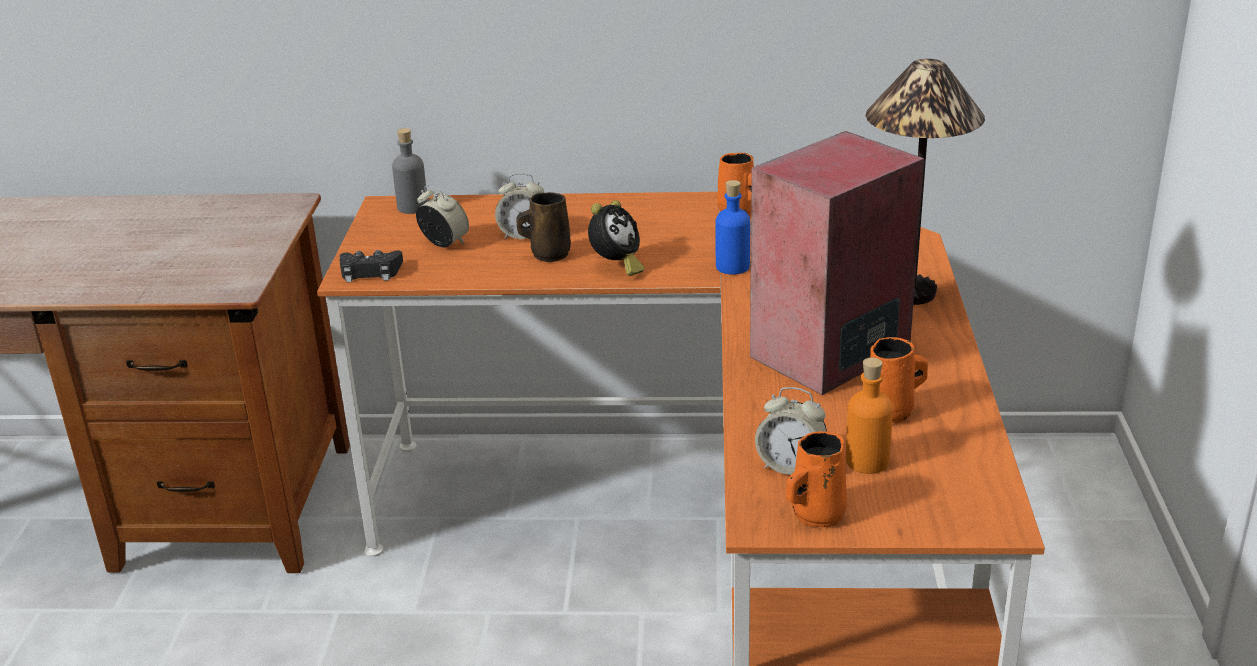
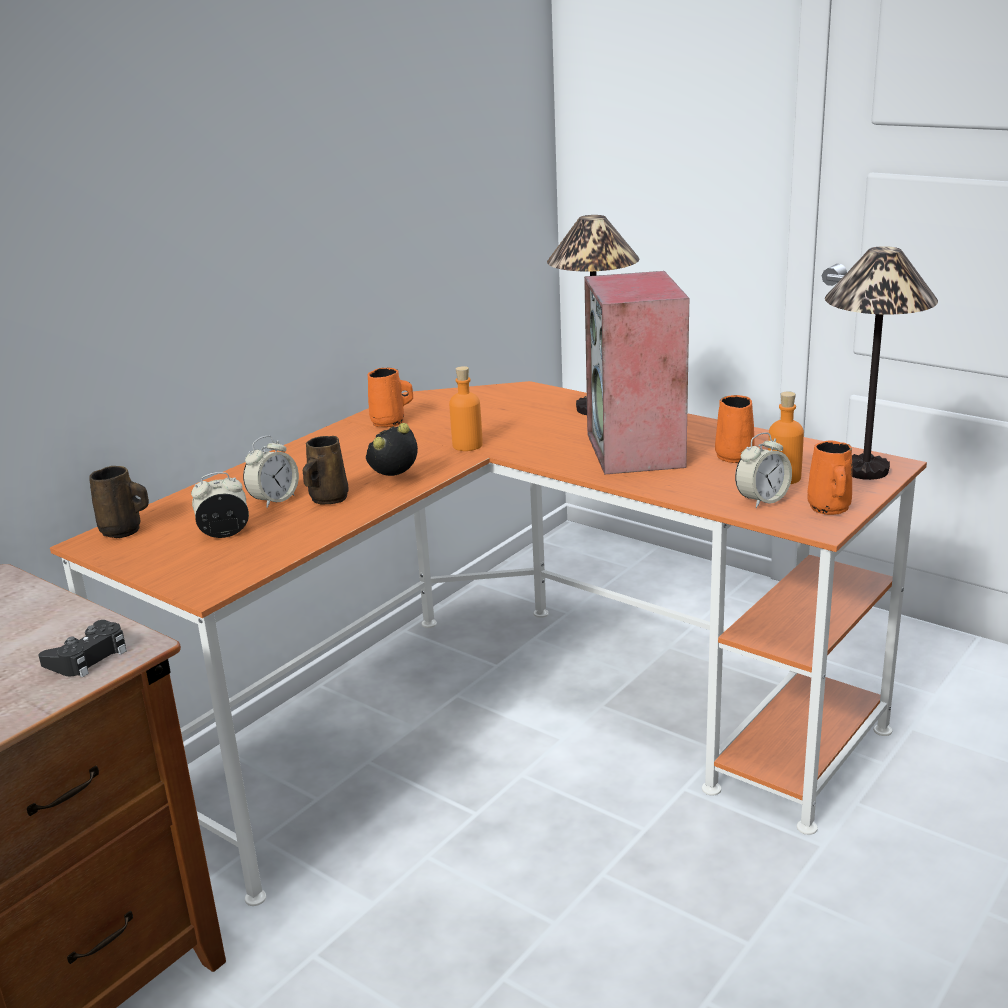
camera: 55 degrees left, 5 degrees down
(370, 272) = (214, 578): black game controller -> black game controller (88, 657)
(412, 207) = (123, 531): grey bottle -> brown mug
(616, 266) = (395, 481): alarm clock -> alarm clock turned 105 degrees counterclockwise
(732, 266) = (467, 445): blue bottle -> orange bottle
(957, 510) = (866, 470): none -> table lamp

